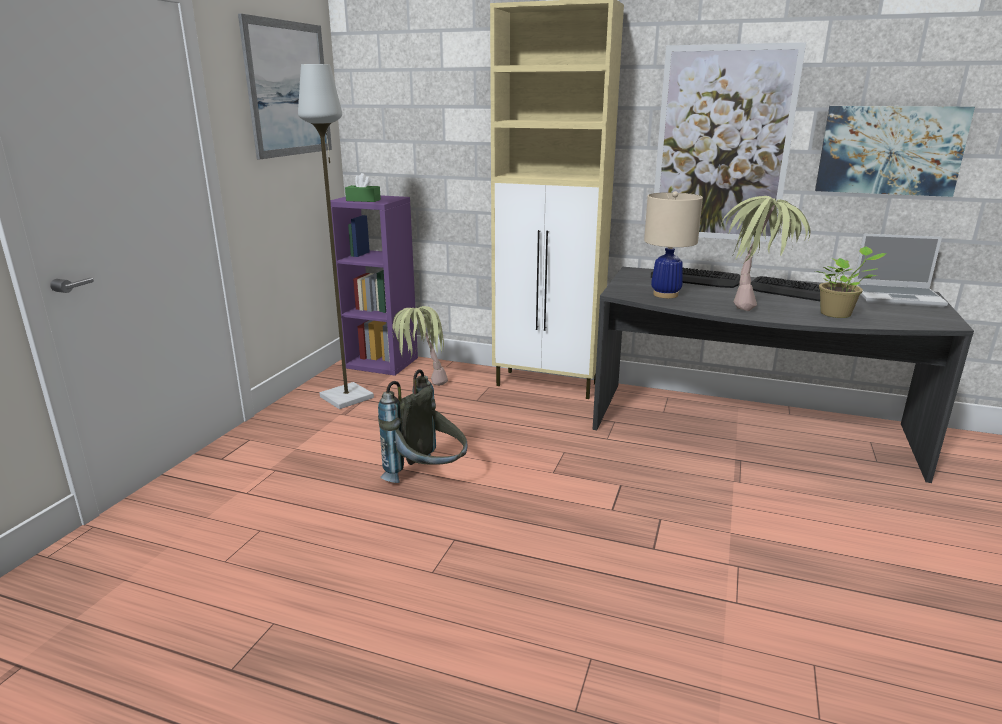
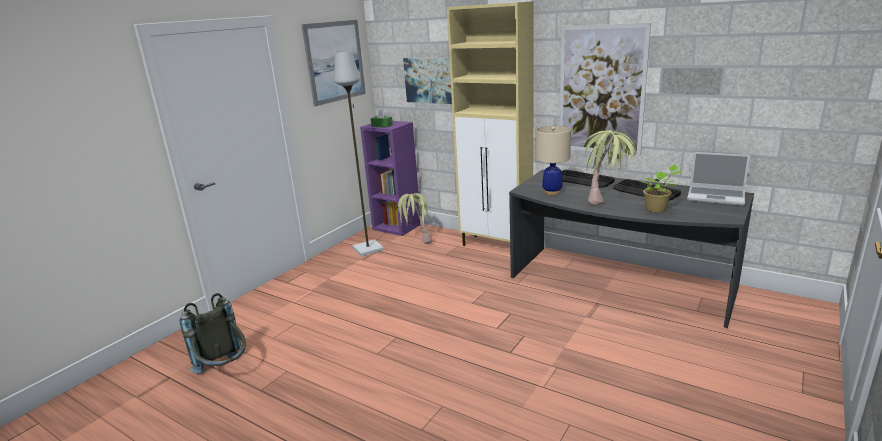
camera: 15 degrees right, 0 degrees up
(429, 479) = (396, 301): grey backpack -> grey backpack (225, 371)
(889, 150) = (713, 94): picture -> picture (433, 80)

